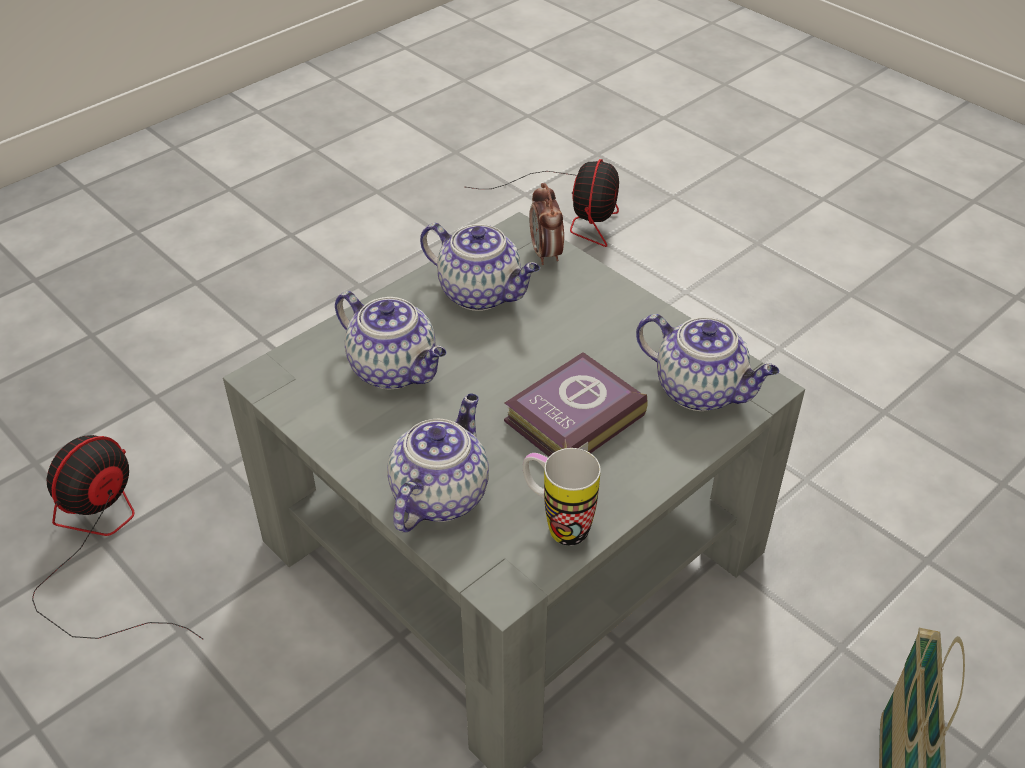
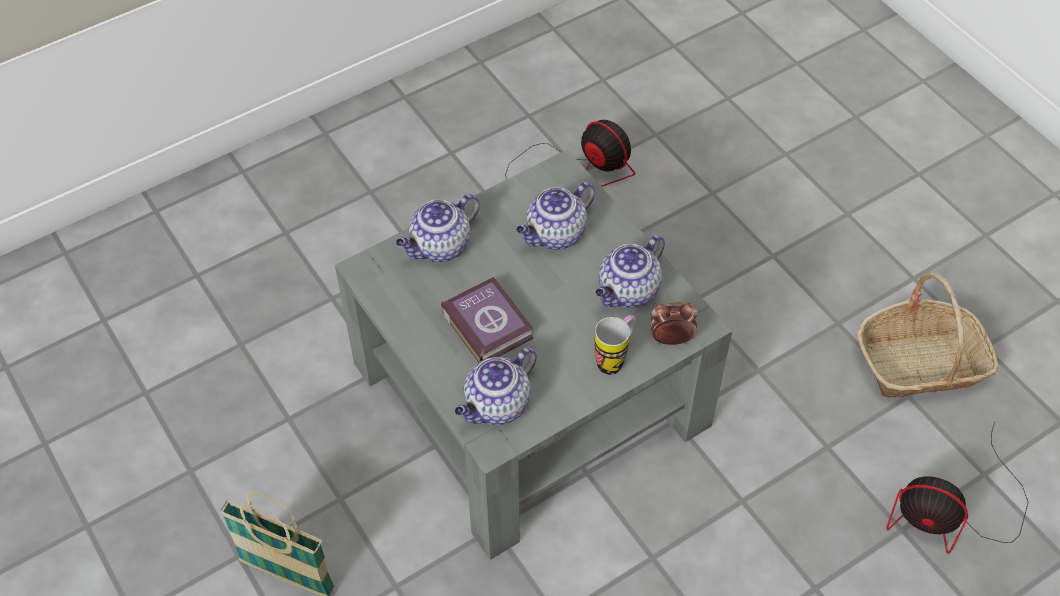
camera: 100 degrees right, 10 degrees up
(403, 229) = (920, 363): none -> basket
(440, 494) = (439, 247): teapot -> teapot turned 105 degrees clockwise
(557, 524) = (400, 301): mug -> mug (615, 359)

